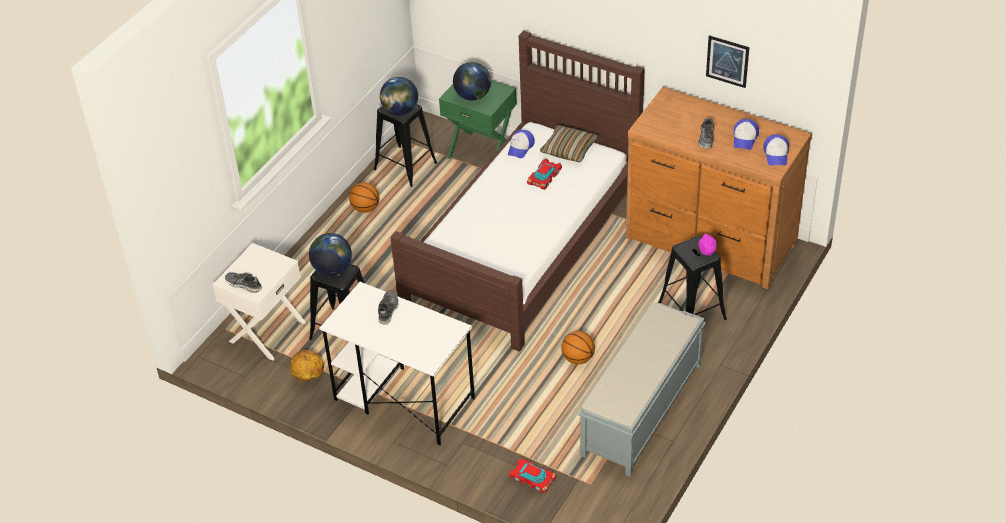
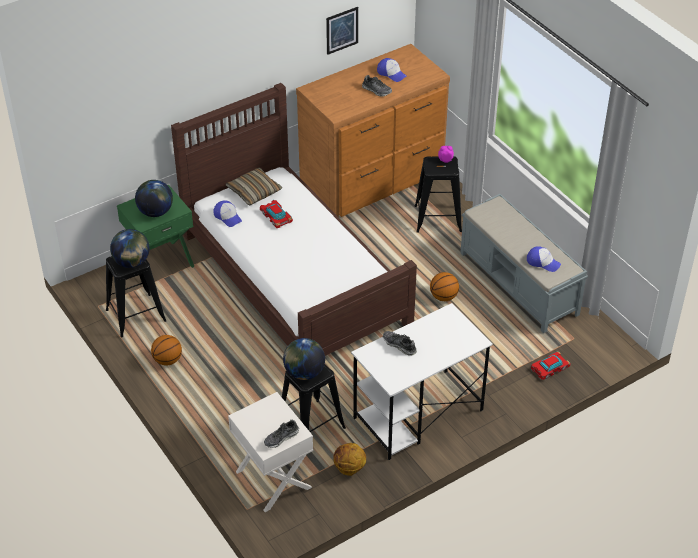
camera: 65 degrees left, 0 degrees up
(776, 154) = (421, 67): cap -> cap (543, 262)

